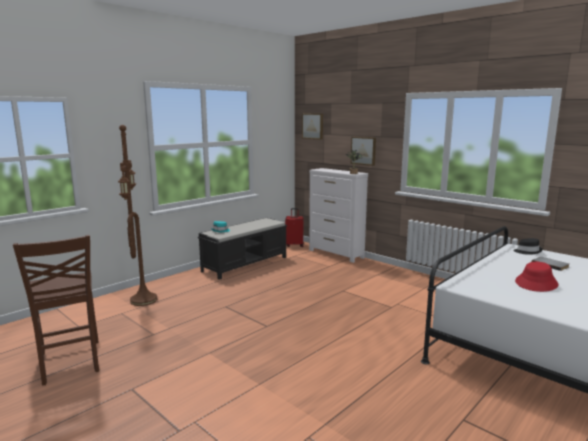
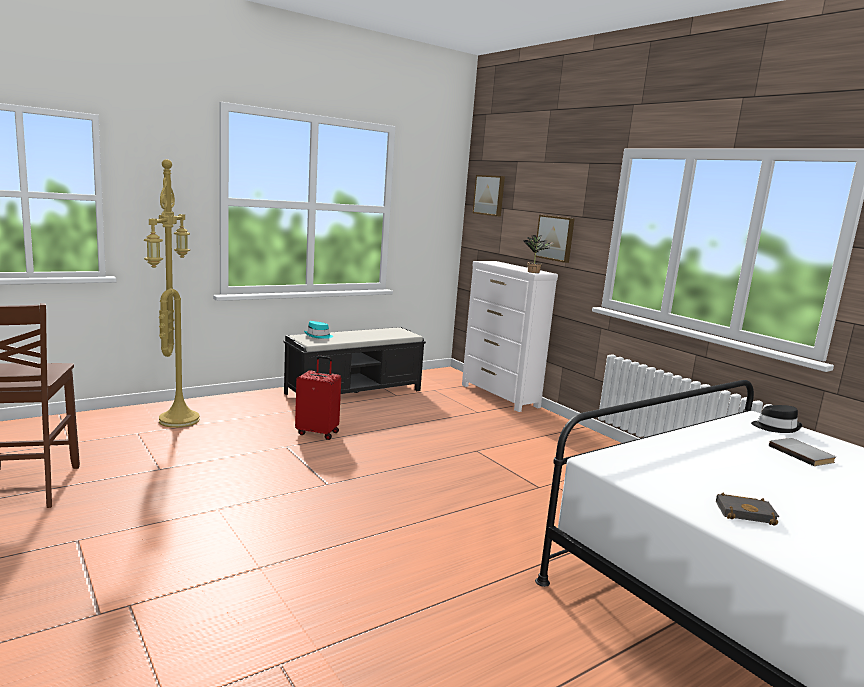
camera: 10 degrees right, 0 degrees up
(142, 300) = (177, 419): brown floor lamp -> yellow floor lamp
(294, 245) = (444, 375): red suitcase -> red suitcase (318, 433)
(536, 283) = (751, 479): red hat -> none
(546, 302) = (746, 513): none -> black book

